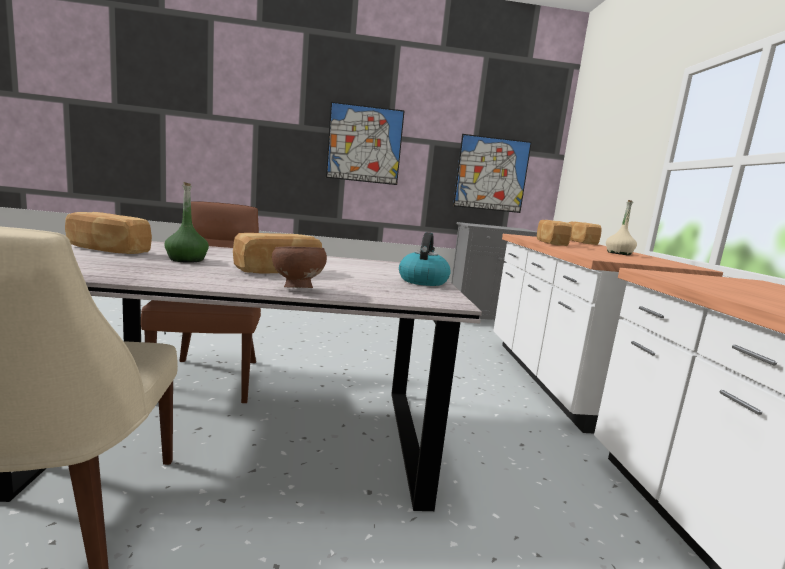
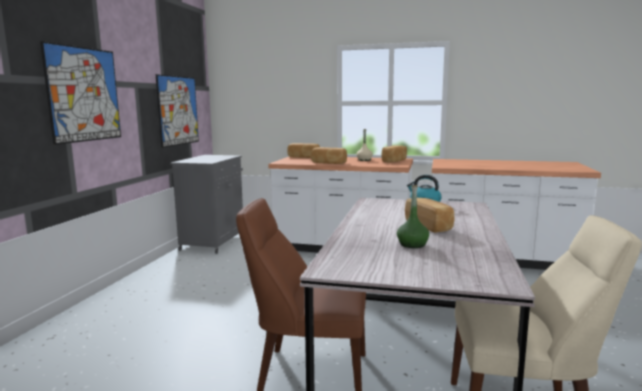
camera: 70 degrees left, 0 degrees up
(107, 249) = (390, 267): bread -> bread (395, 161)
(296, 289) = (479, 223): brown bowl -> none

